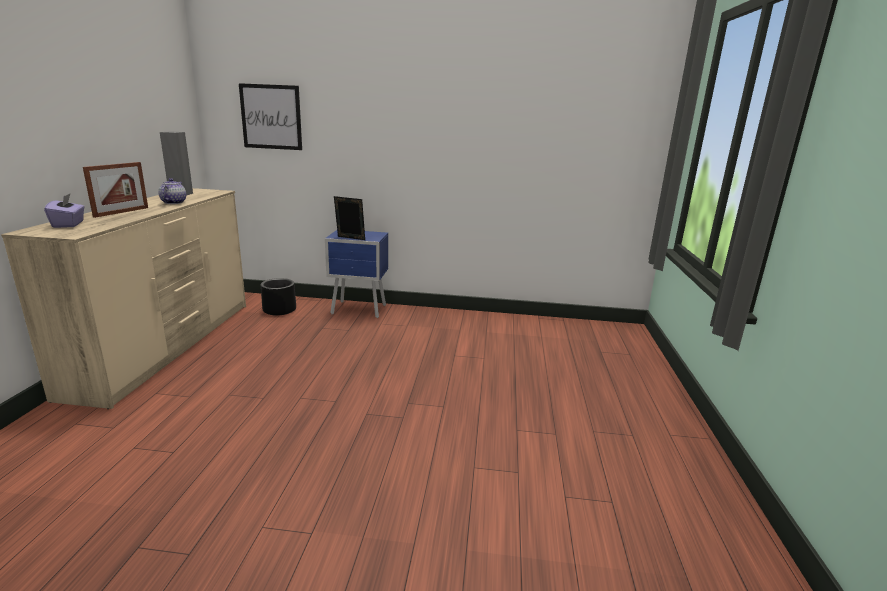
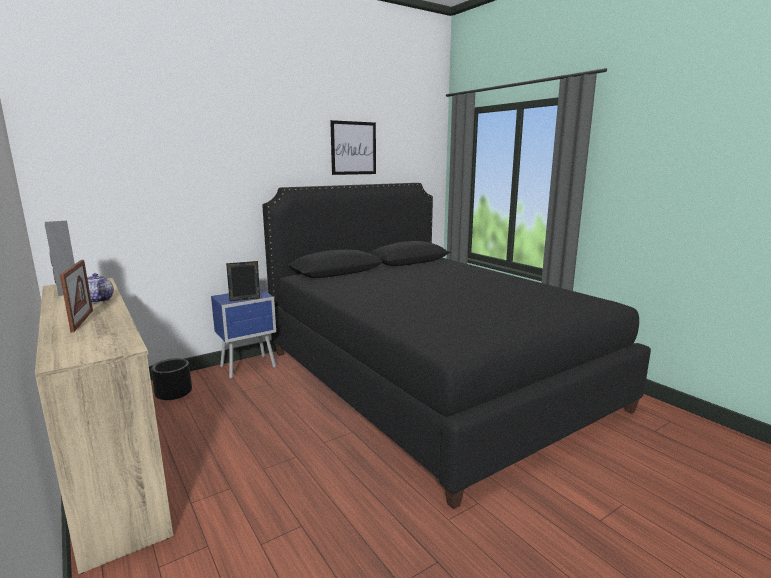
camera: 40 degrees left, 5 degrees down
(69, 224) = (76, 344): purple tissue box -> none
(271, 117) = (125, 194): picture -> picture (353, 148)
(497, 389) = (432, 379): none -> black bed

